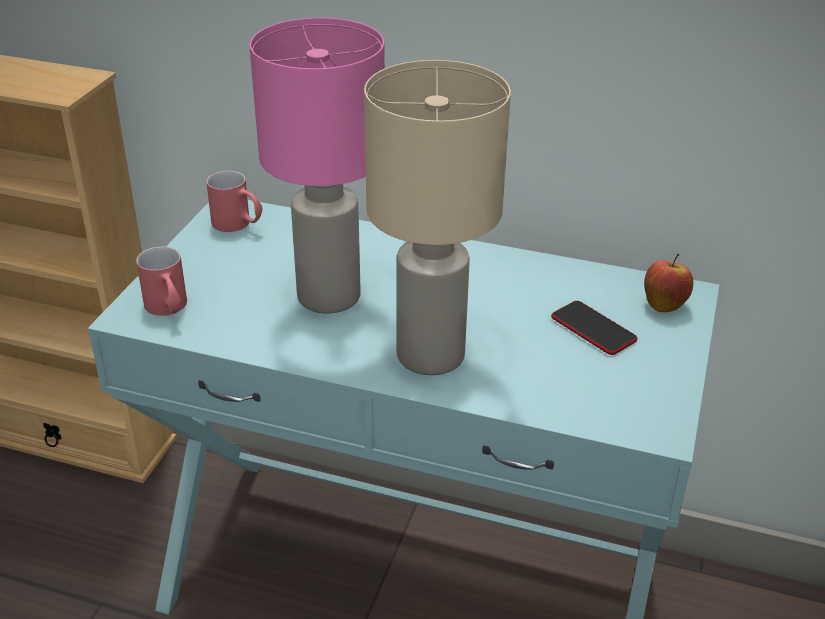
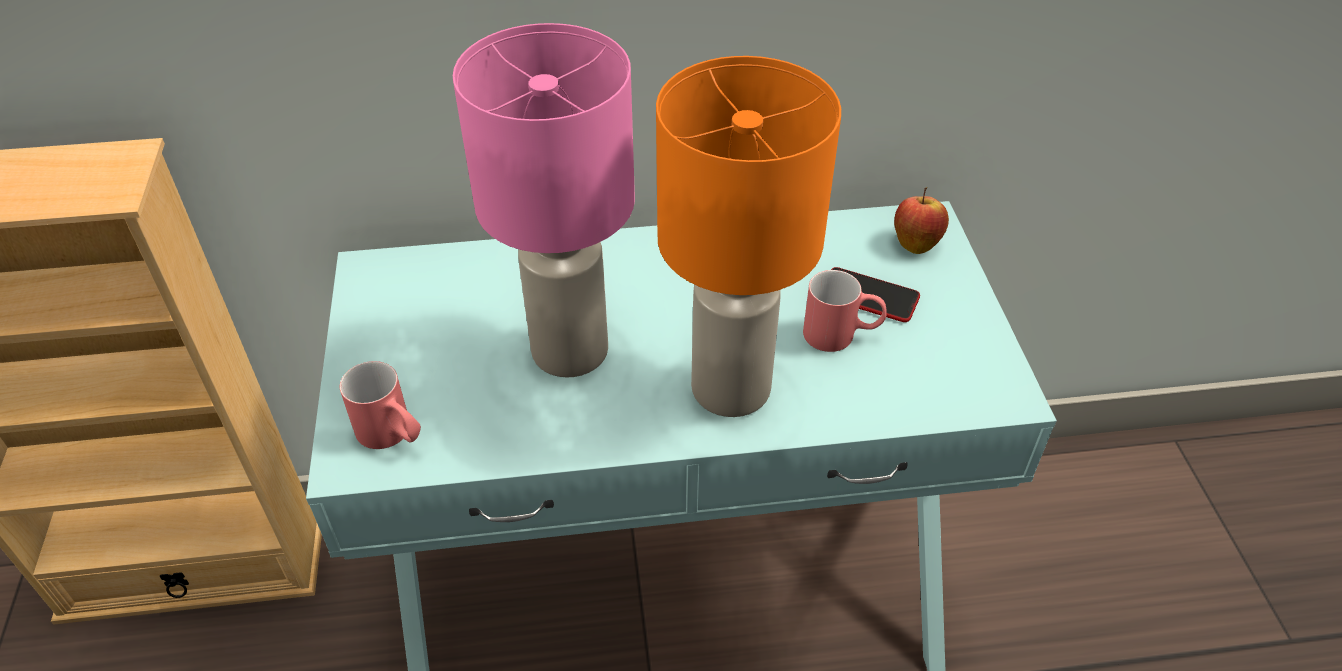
camera: 25 degrees left, 10 degrees up
(238, 225) = (397, 288): red mug -> red mug (842, 335)
(432, 356) = (733, 389): beige table lamp -> orange table lamp

